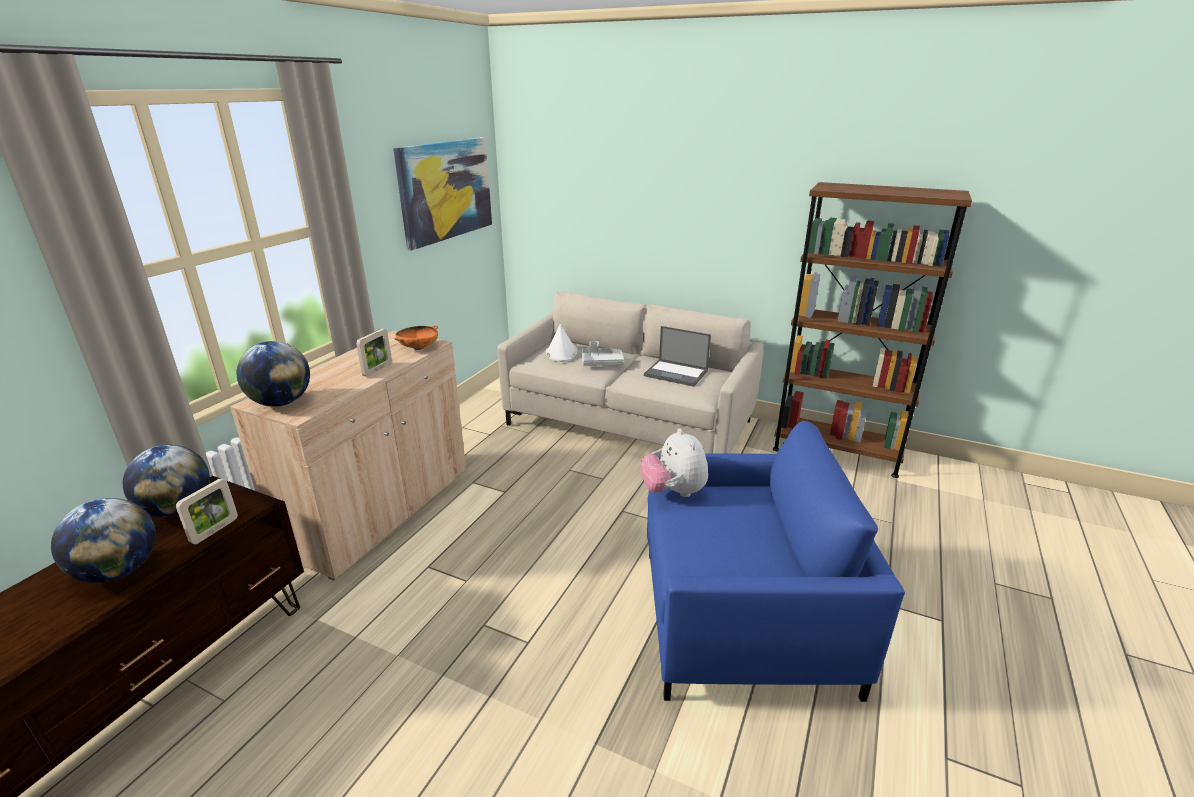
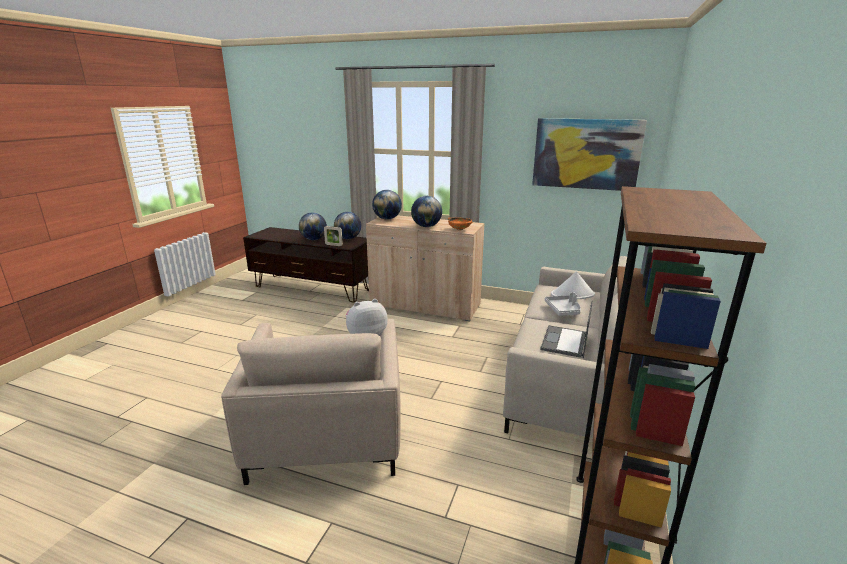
camera: 85 degrees right, 5 degrees down
(377, 370) = (426, 226): picture frame -> globe
(743, 620) = (326, 433): blue armchair -> beige armchair

